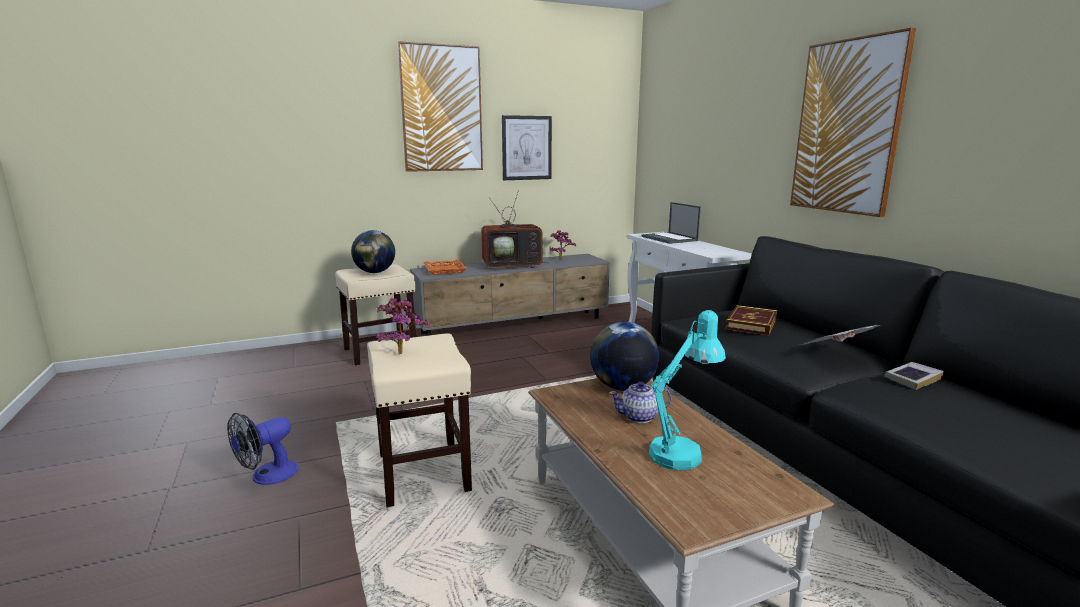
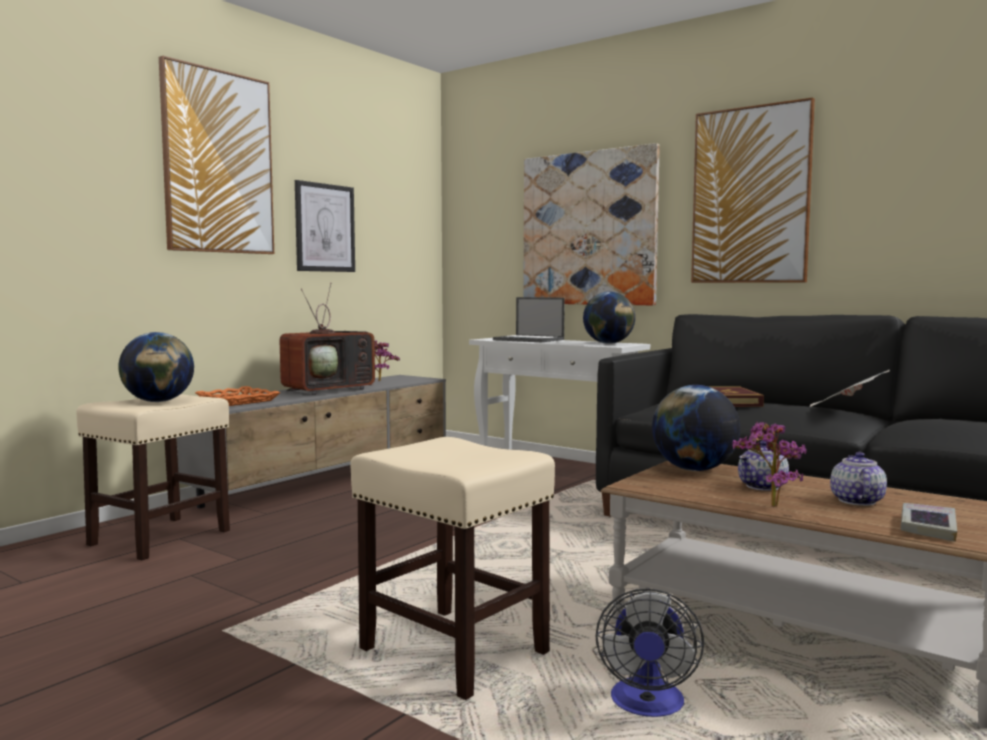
camera: 30 degrees left, 10 degrees down
(267, 476) = (204, 723): fan -> fan (647, 705)
(401, 352) = (431, 458): potted plant -> potted plant (768, 505)
(681, 451) = (856, 501): turquoise table lamp -> teapot
(718, 250) = (608, 343): none -> globe
(725, 149) = (588, 229): none -> picture
(912, 379) = (936, 416): book -> book (927, 527)

